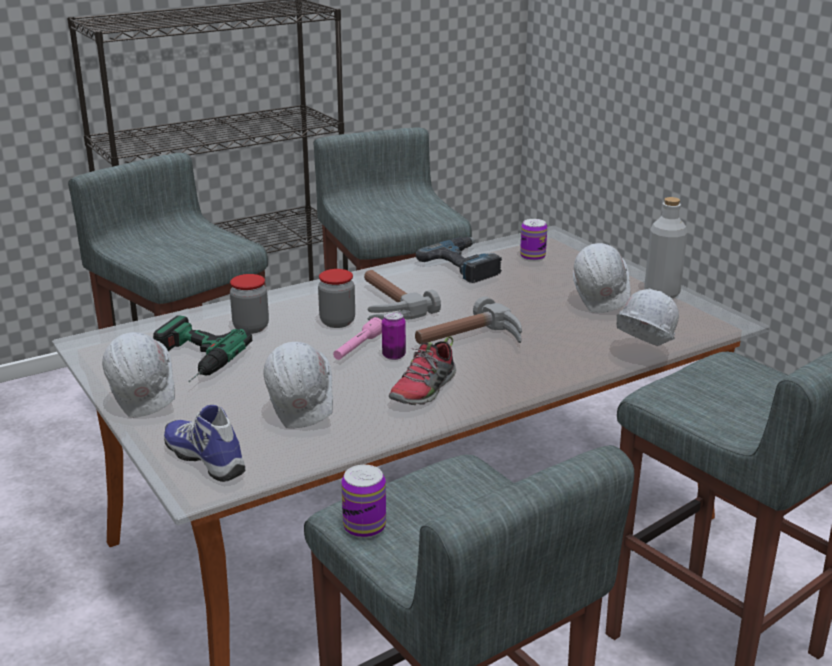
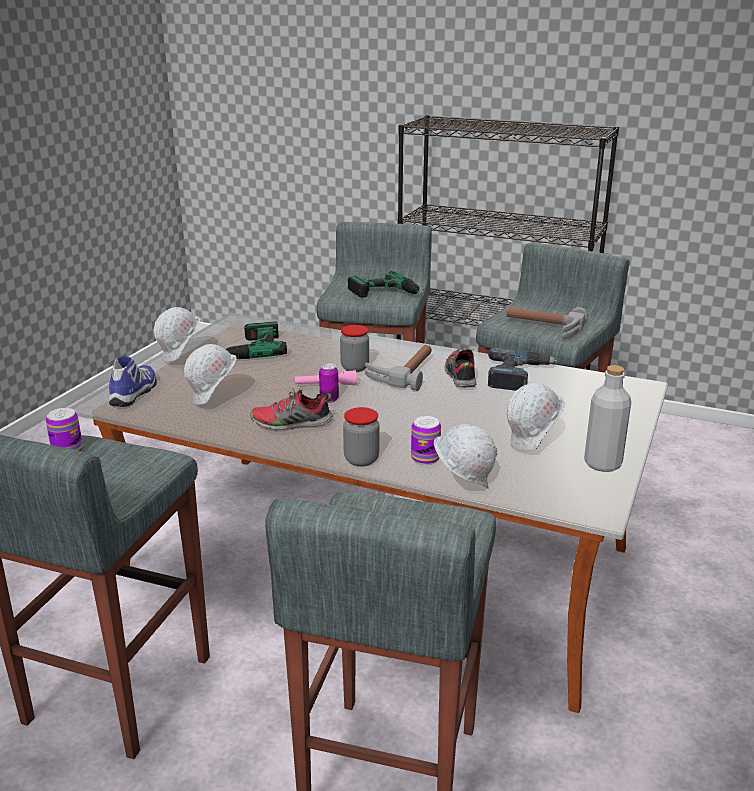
camera: 55 degrees right, 0 degrees up
(210, 244) = (388, 294): none -> power drill
(251, 328) = (311, 348): jar -> jar (361, 459)
(431, 286) = (460, 376): none -> shoe
(470, 341) = (388, 415): hammer -> hammer (542, 328)
(532, 256) = (581, 393): can -> can (425, 458)

